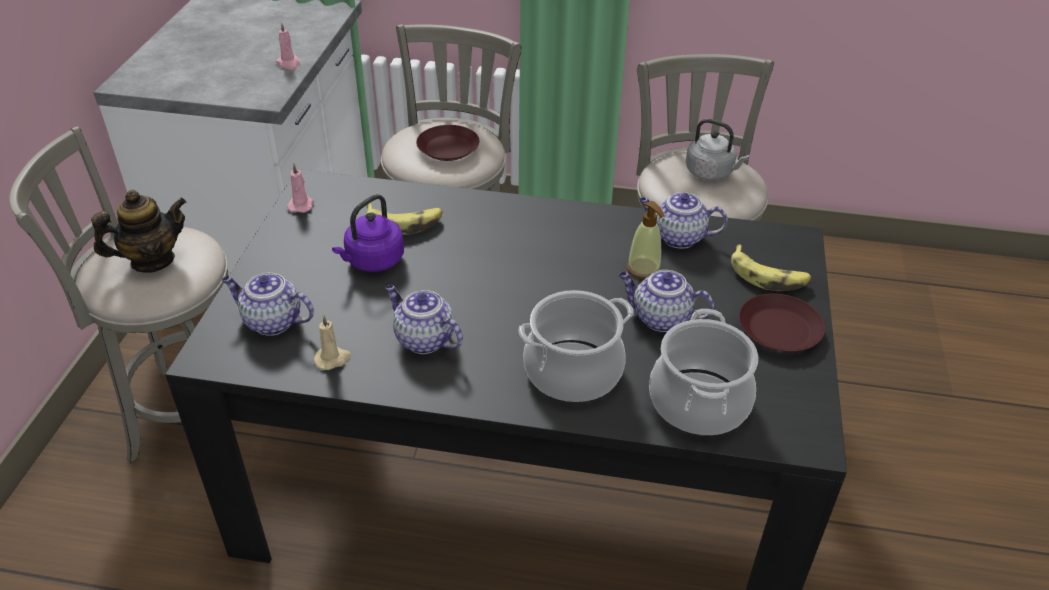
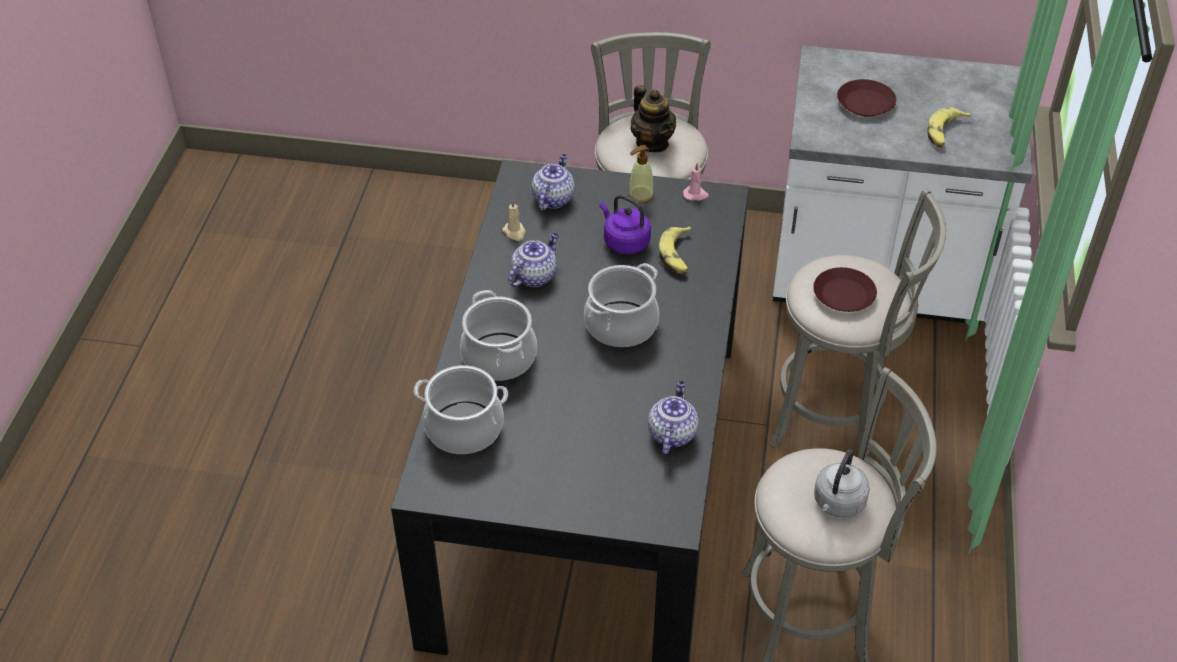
camera: 90 degrees right, 5 degrees up
(289, 64) = (876, 142): pink candle -> none
(517, 267) = (621, 325): none -> cooking pot
(643, 269) = (624, 406): soap dispenser -> soap dispenser (640, 195)
(660, 318) = (559, 412): teapot -> none
(768, 276) = (618, 493): banana -> banana (945, 133)
(779, 329) = (547, 491): brown plate -> brown plate (866, 103)

